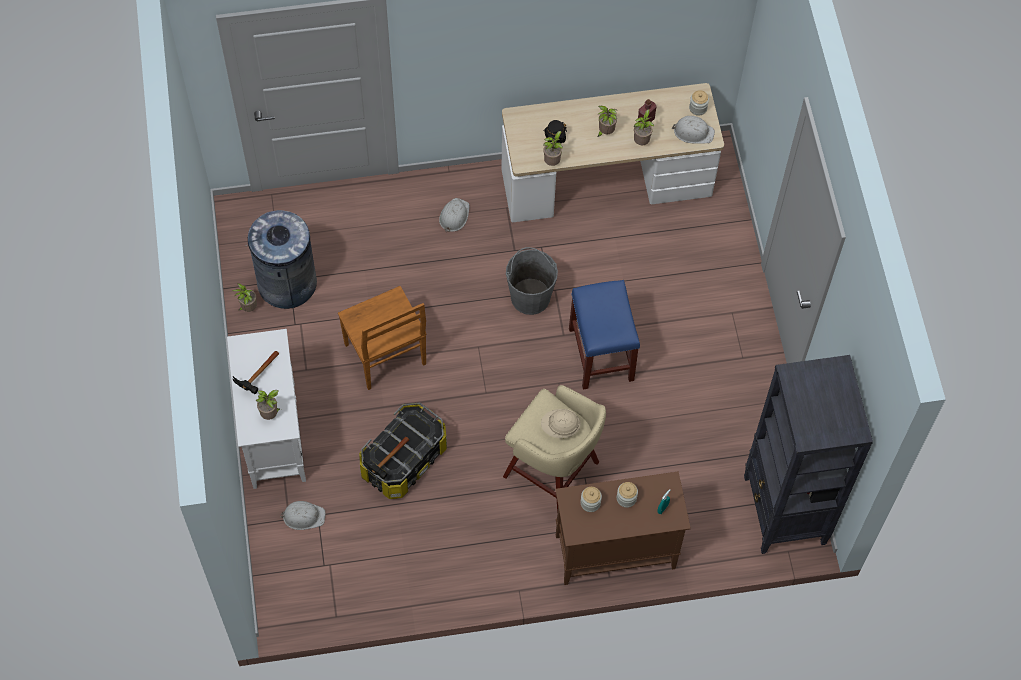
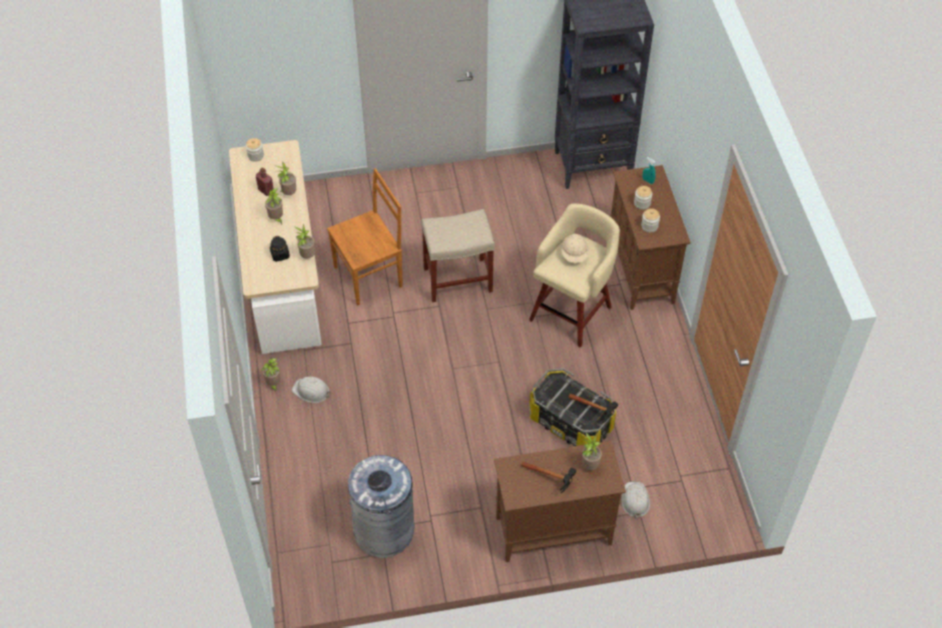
camera: 90 degrees left, 10 degrees down
(248, 308) = (413, 564): potted plant -> potted plant (273, 384)
(273, 434) = (552, 531): white cabinet -> brown cabinet
(386, 356) = (464, 441): brown chair -> brown chair (370, 276)
(530, 296) = (400, 330): grey bucket -> none
(601, 355) = (458, 279): blue stool -> beige stool
(693, 132) = (281, 159): white hard hat -> none

